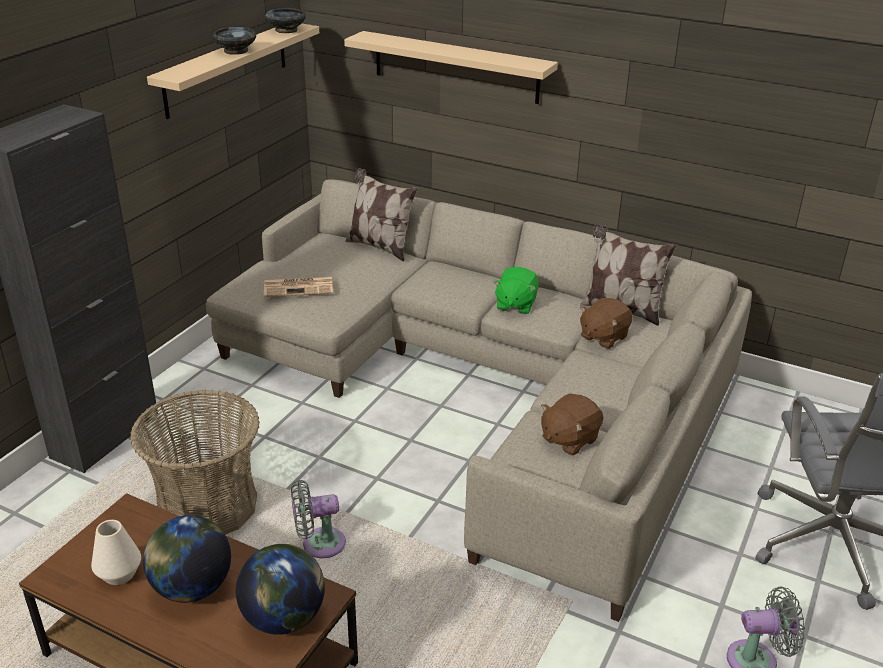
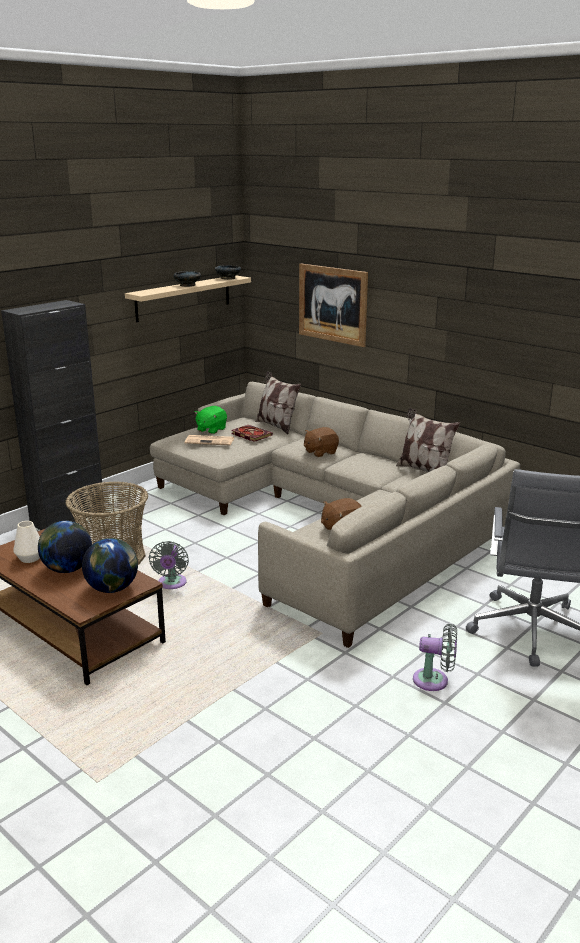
camera: 15 degrees right, 10 degrees down
(319, 544) = (171, 584): grey fan -> grey fan turned 90 degrees counterclockwise
(352, 269) = (250, 434): none -> book
(455, 67) = (332, 304): beige shelf -> picture
(515, 304) = (350, 462): green plush toy -> green plush toy (211, 429)
(603, 337) = (402, 483): brown plush toy -> brown plush toy (320, 452)

